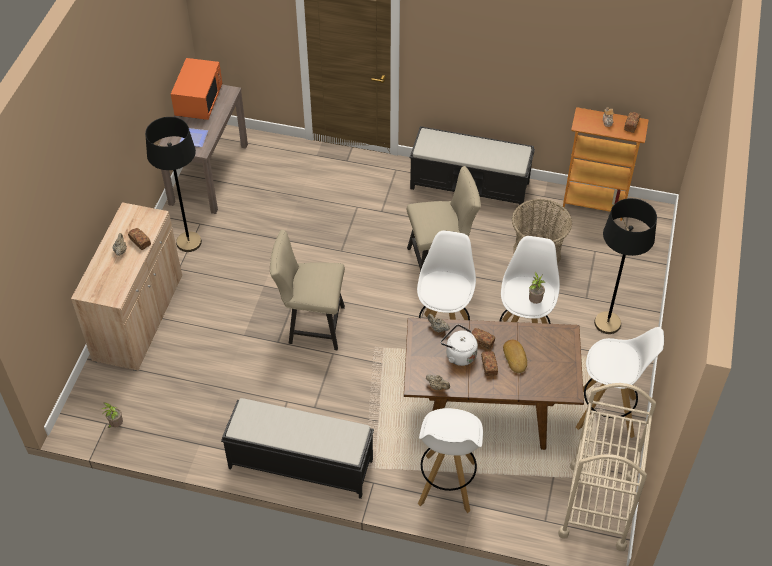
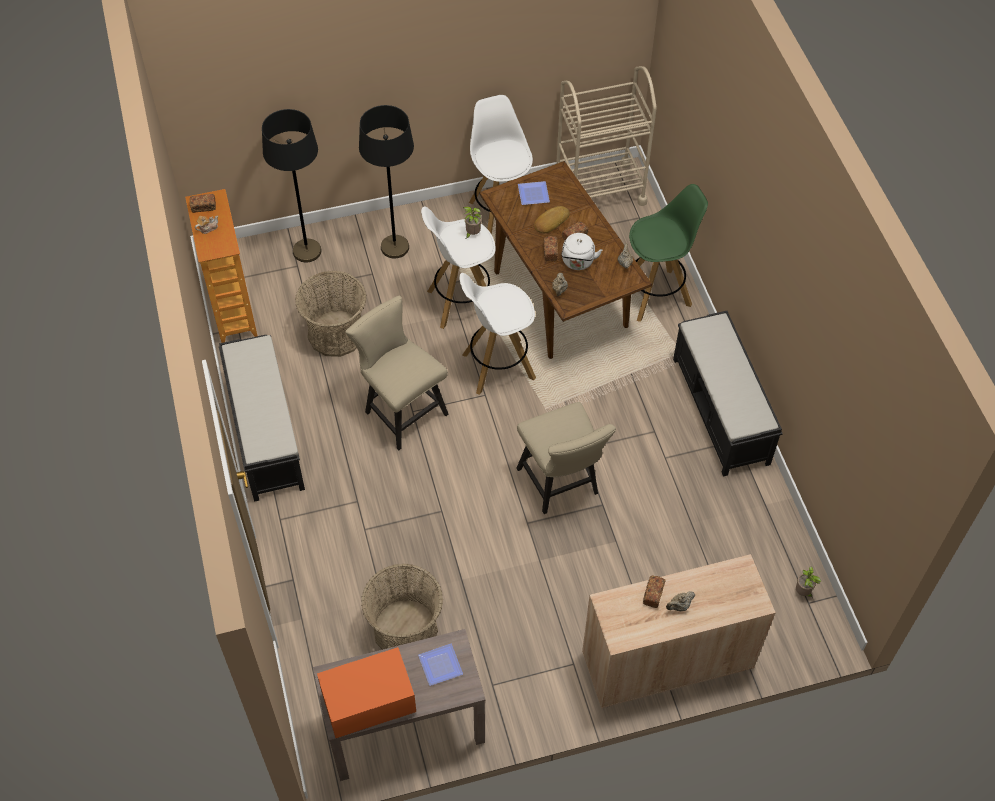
camera: 120 degrees left, 5 degrees up
(189, 242) = (528, 678): black floor lamp -> black floor lamp (307, 251)
(270, 198) = (405, 629): none -> basket
(447, 484) = (656, 295): white stool -> green stool
(553, 361) = (534, 195): none -> plate

